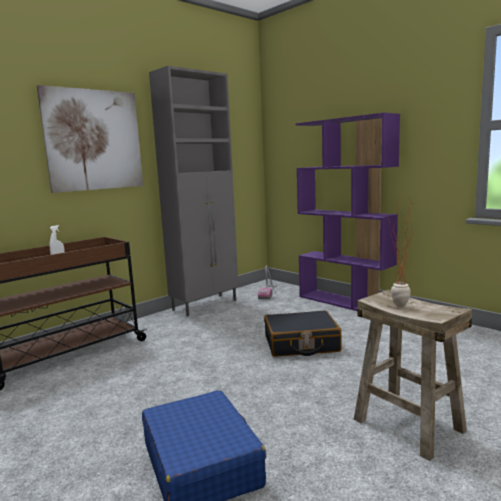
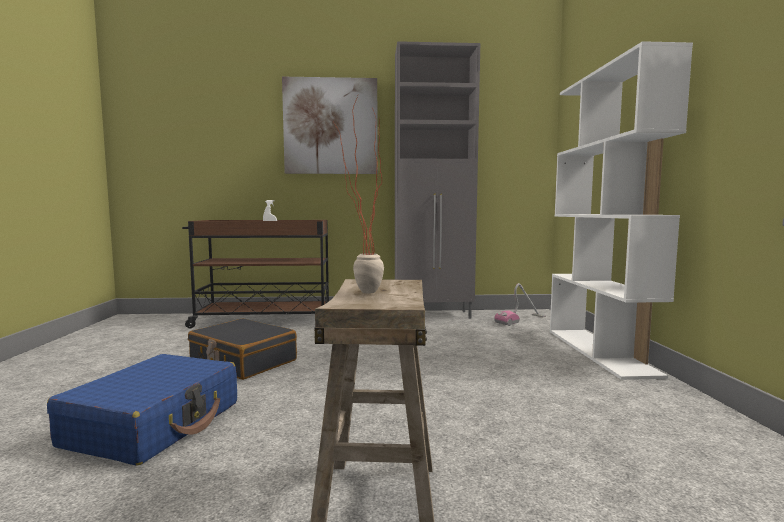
camera: 40 degrees right, 5 degrees down
(301, 344) = (449, 372): black suitcase -> black suitcase (243, 361)
(345, 302) = (600, 351): purple bookcase -> white bookcase

